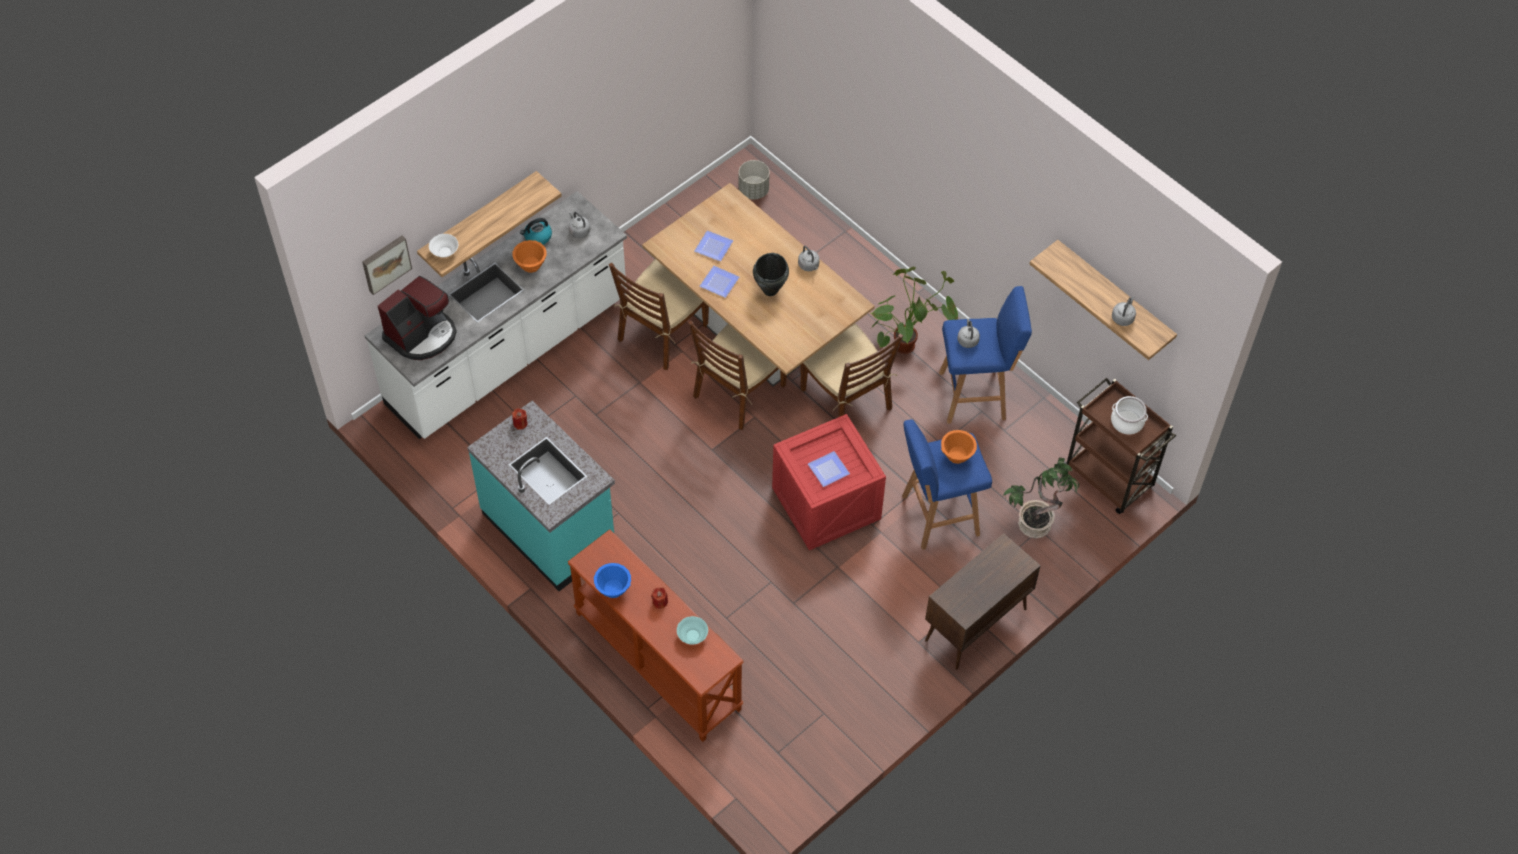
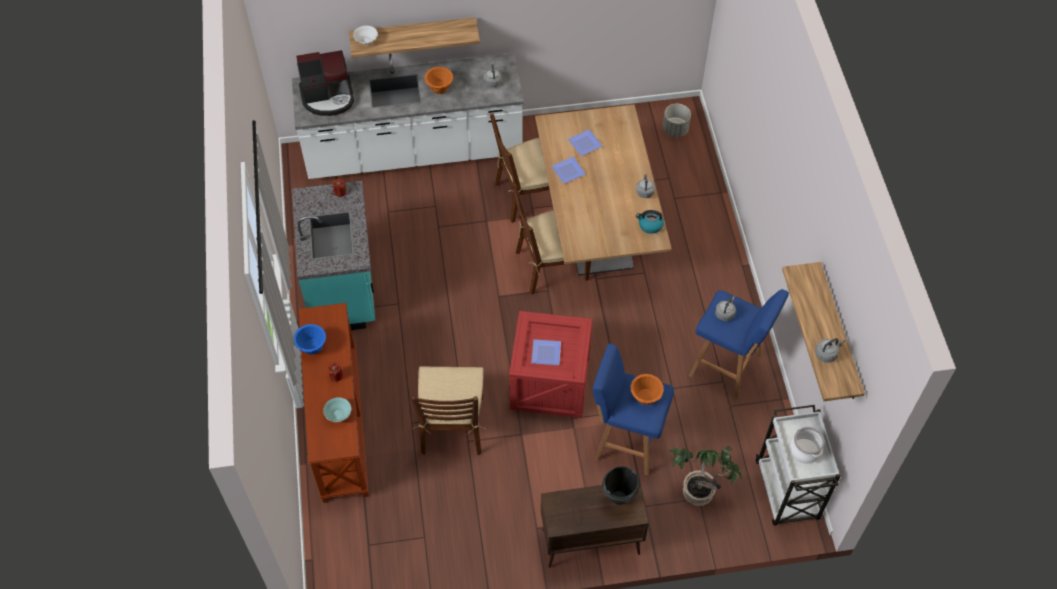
camera: 35 degrees right, 0 degrees up
(385, 263) = (317, 27): picture -> none
(537, 237) = (460, 71): kettle -> kettle (650, 225)
(770, 290) = (601, 196): black cooking pot -> black cooking pot (619, 498)
(847, 399) = (625, 315): brown chair -> brown chair (452, 426)
(908, 338) = (708, 295): potted plant -> none
(1109, 478) = (787, 492): brown cart -> white cart

